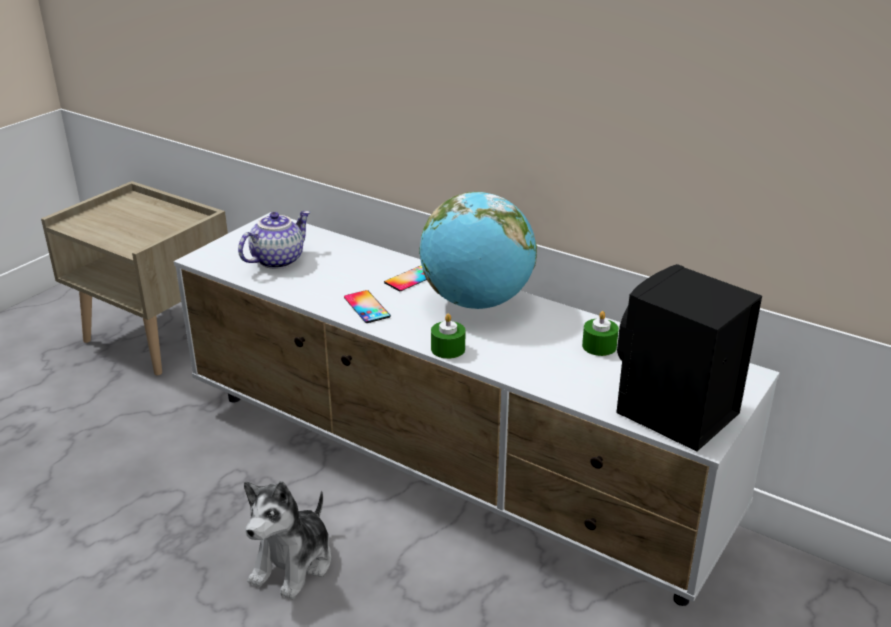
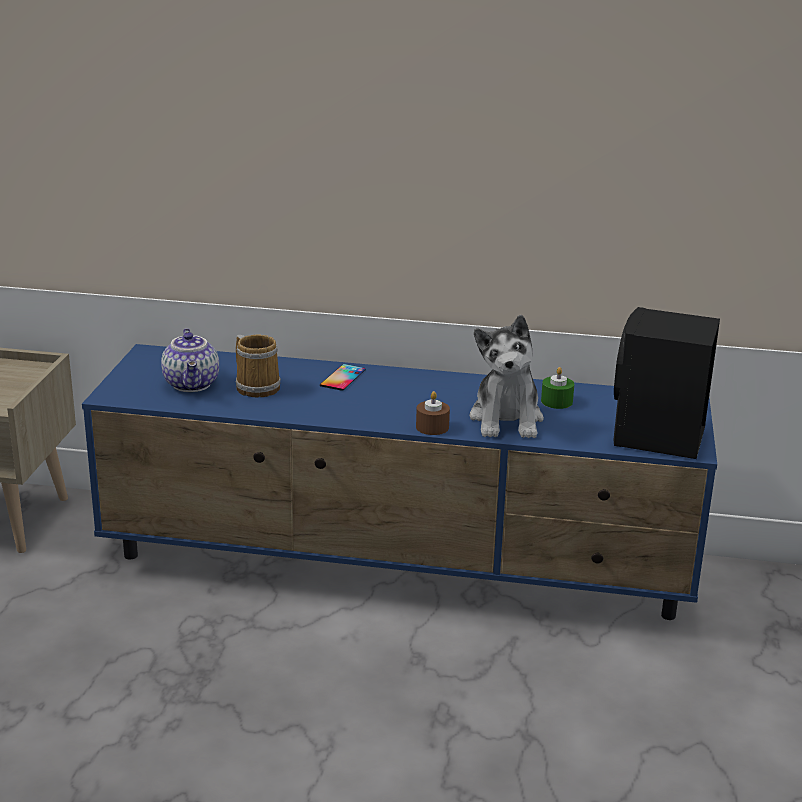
camera: 25 degrees left, 5 degrees down
(277, 260) = (193, 384): teapot -> teapot turned 150 degrees clockwise
(293, 564) = (315, 678): plush toy -> plush toy (507, 419)
(329, 272) = (257, 386): none -> mug
(366, 307) = (324, 408): phone -> none
(448, 349) = (432, 427): green candle -> brown candle
(448, 470) = (400, 568): white tv stand -> blue tv stand
(477, 302) = (421, 387): globe -> none

